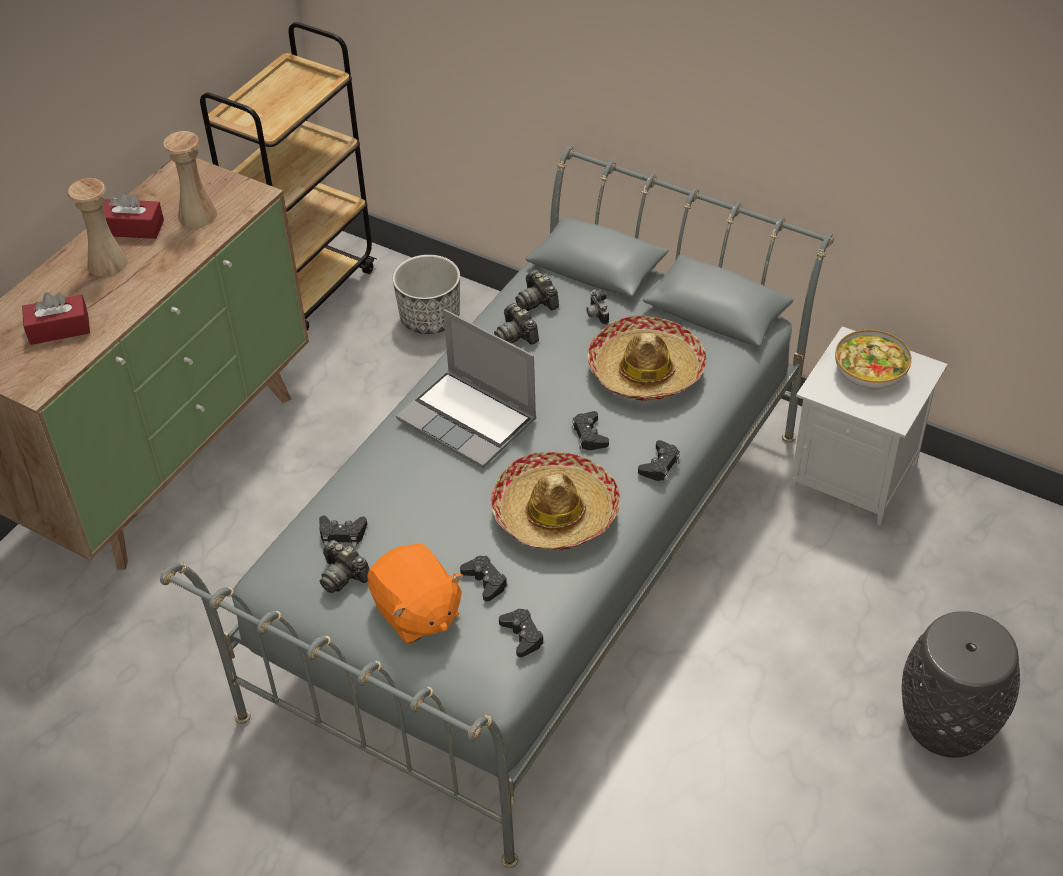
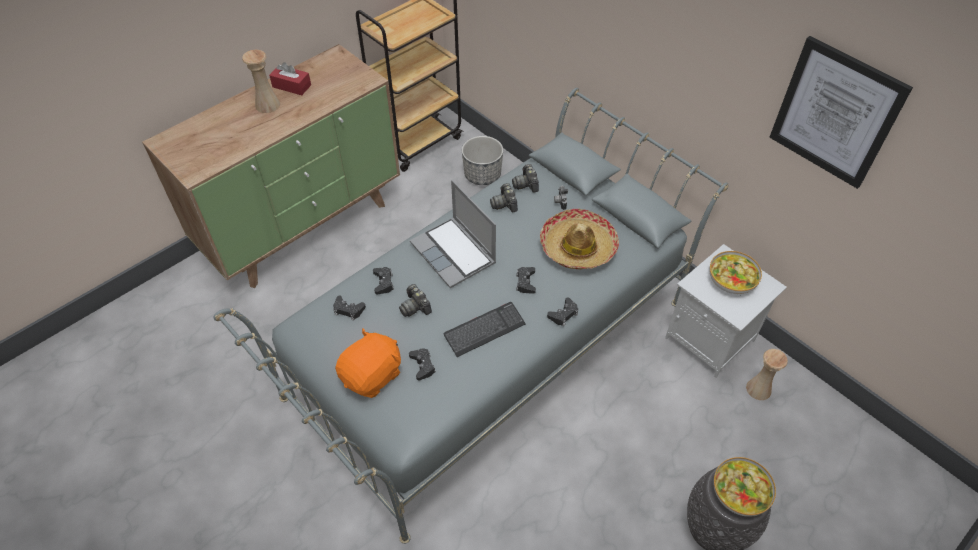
camera: 15 degrees right, 5 degrees up
(59, 329) = (222, 140): red tissue box -> none
(197, 215) = (332, 86): beige vase -> beige vase (758, 389)
(343, 575) = (338, 338): camera -> camera (415, 307)
(416, 613) = (372, 375): orange plush toy -> orange plush toy turned 120 degrees counterclockwise
(522, 635) = (432, 410): black game controller -> black game controller (383, 282)
(555, 512) = (484, 330): hat -> keyboard
(962, 100) = (835, 113): none -> picture
(972, 647) = (739, 493): none -> bowl

